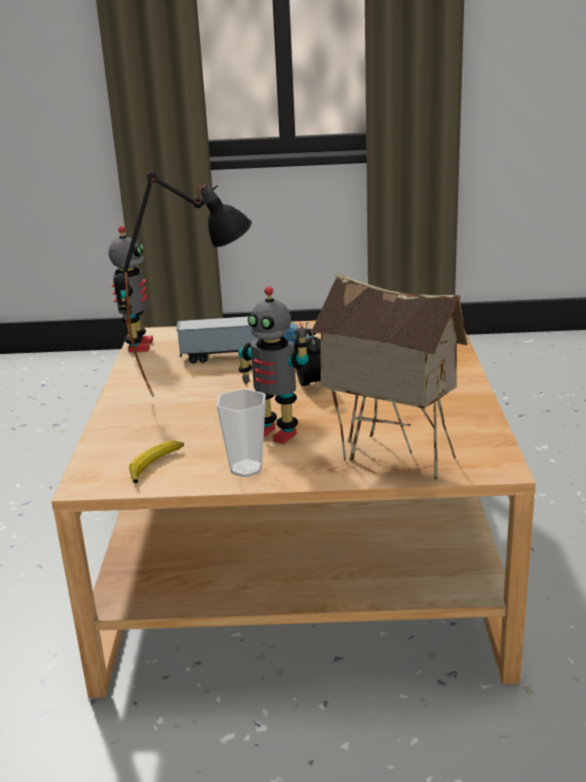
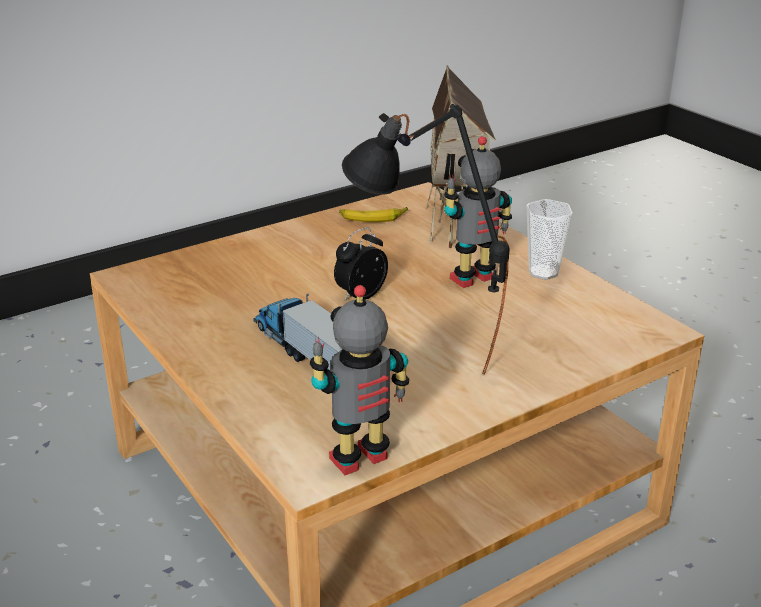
camera: 125 degrees left, 5 degrees up
(156, 466) = (595, 311): banana -> banana (373, 218)
(276, 433) = (473, 280): toy robot -> toy robot turned 120 degrees counterclockwise

